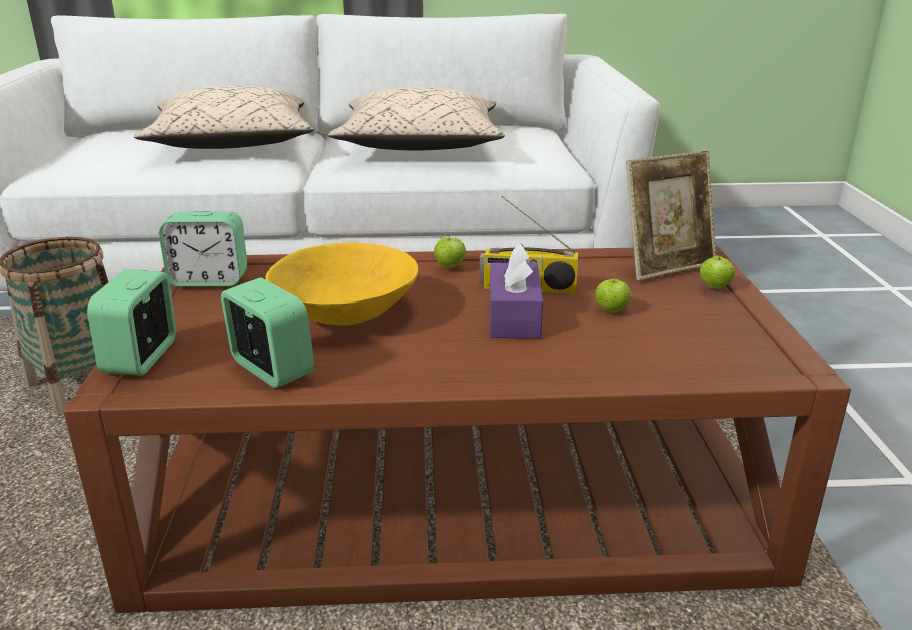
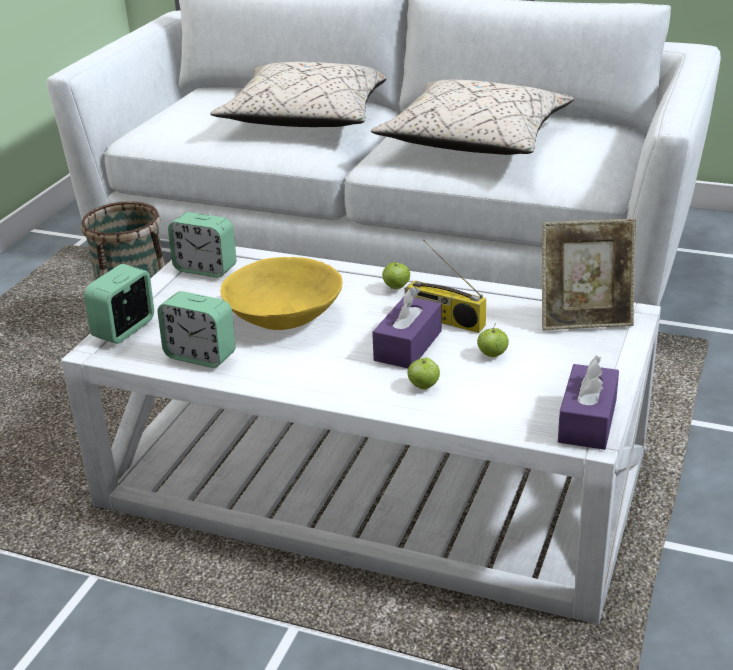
camera: 25 degrees right, 5 degrees up
(271, 369) = (200, 356): alarm clock -> alarm clock turned 135 degrees clockwise
(456, 489) = (374, 477): brown coffee table -> white coffee table
(715, 287) = (605, 349): apple -> apple (423, 386)
(777, 352) = (587, 421): none -> purple tissue box

